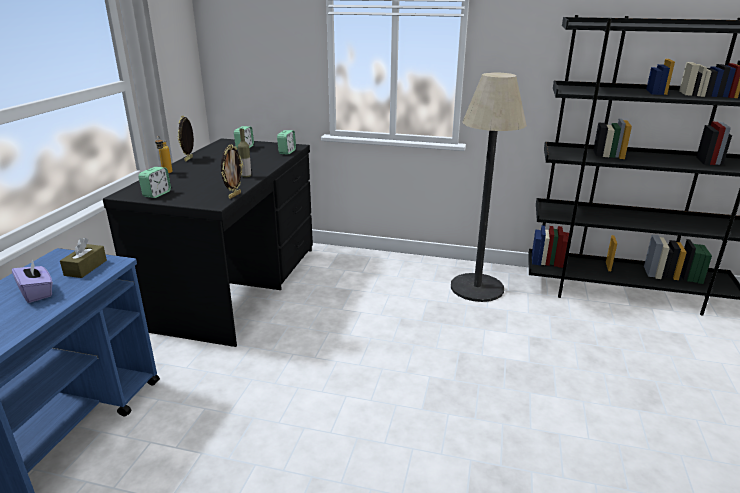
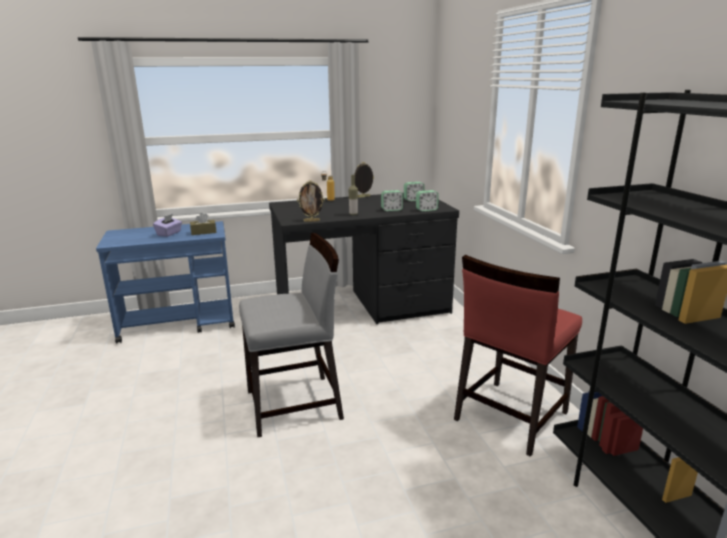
camera: 60 degrees right, 5 degrees down
(157, 194) = (289, 208): alarm clock -> alarm clock (391, 209)
(374, 381) = (295, 405): none -> grey chair
(476, 288) = (509, 416): floor lamp -> red chair

